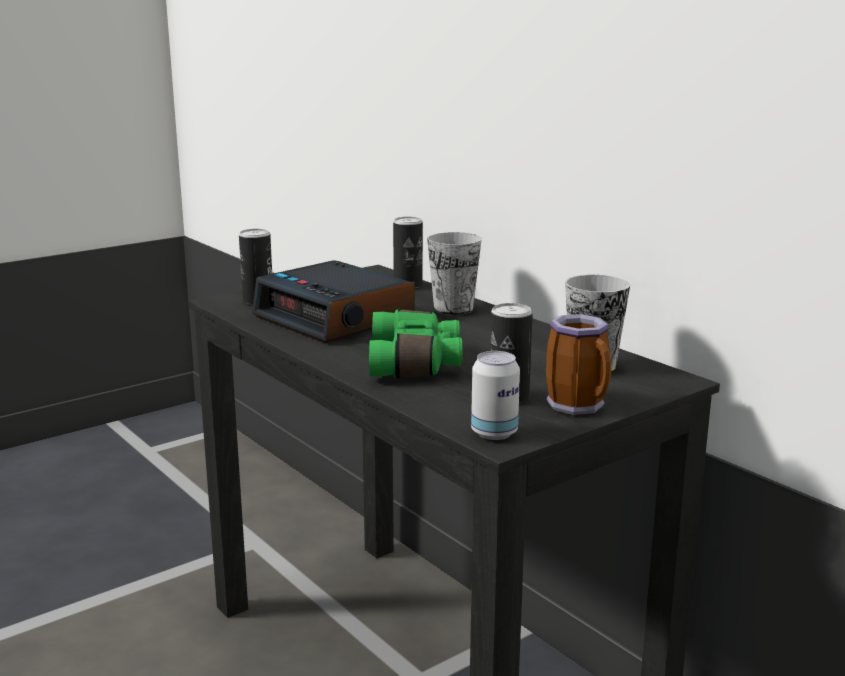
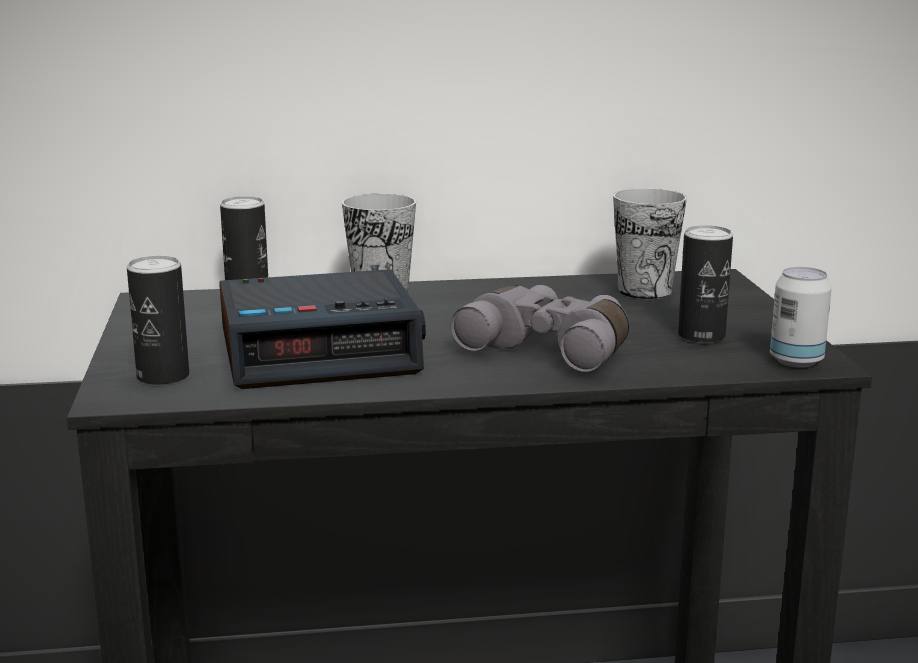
camera: 60 degrees left, 0 degrees up
(417, 363) = (551, 348): green binoculars -> grey binoculars
(580, 406) = (753, 319): mug -> none

